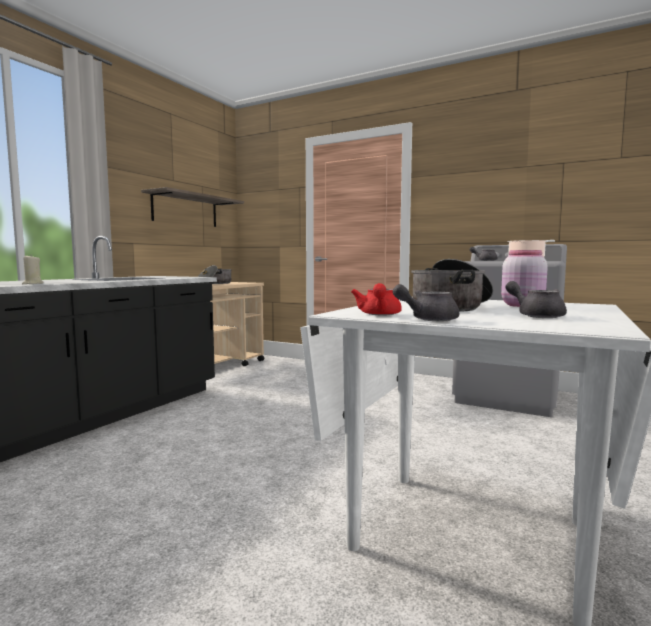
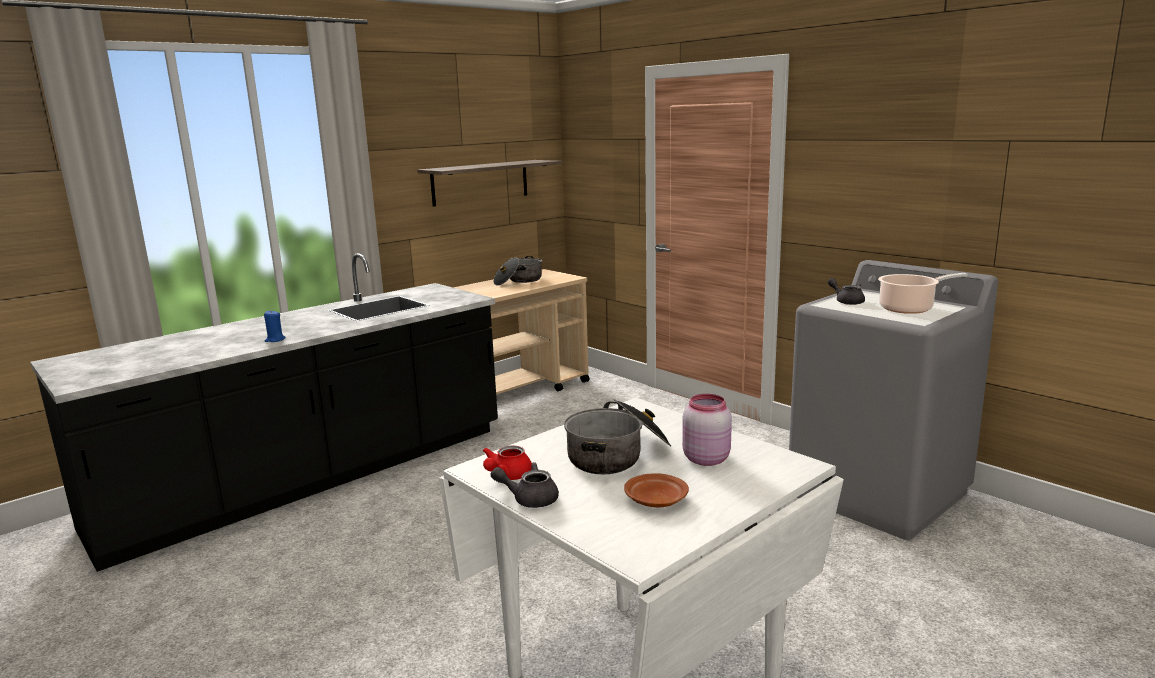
camera: 20 degrees right, 10 degrees up
(32, 284) = (275, 340): beige candle -> blue candle
(536, 315) = (655, 500): grey teapot -> brown plate

